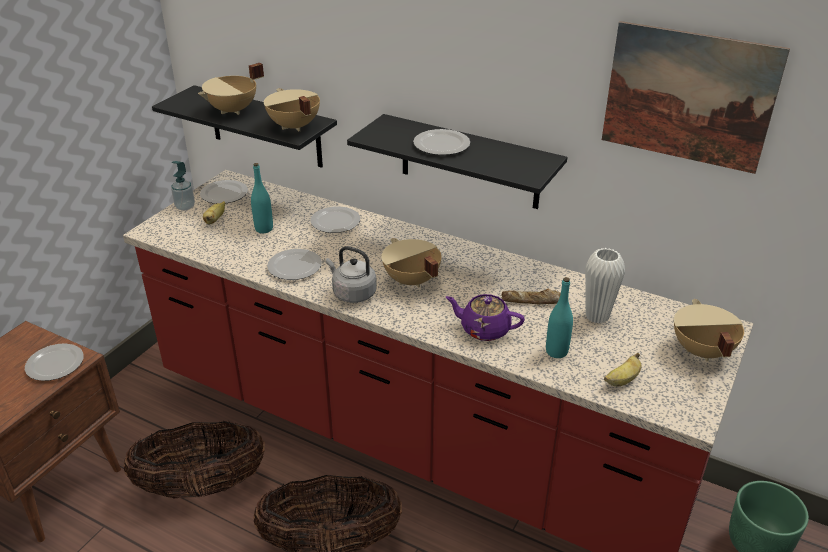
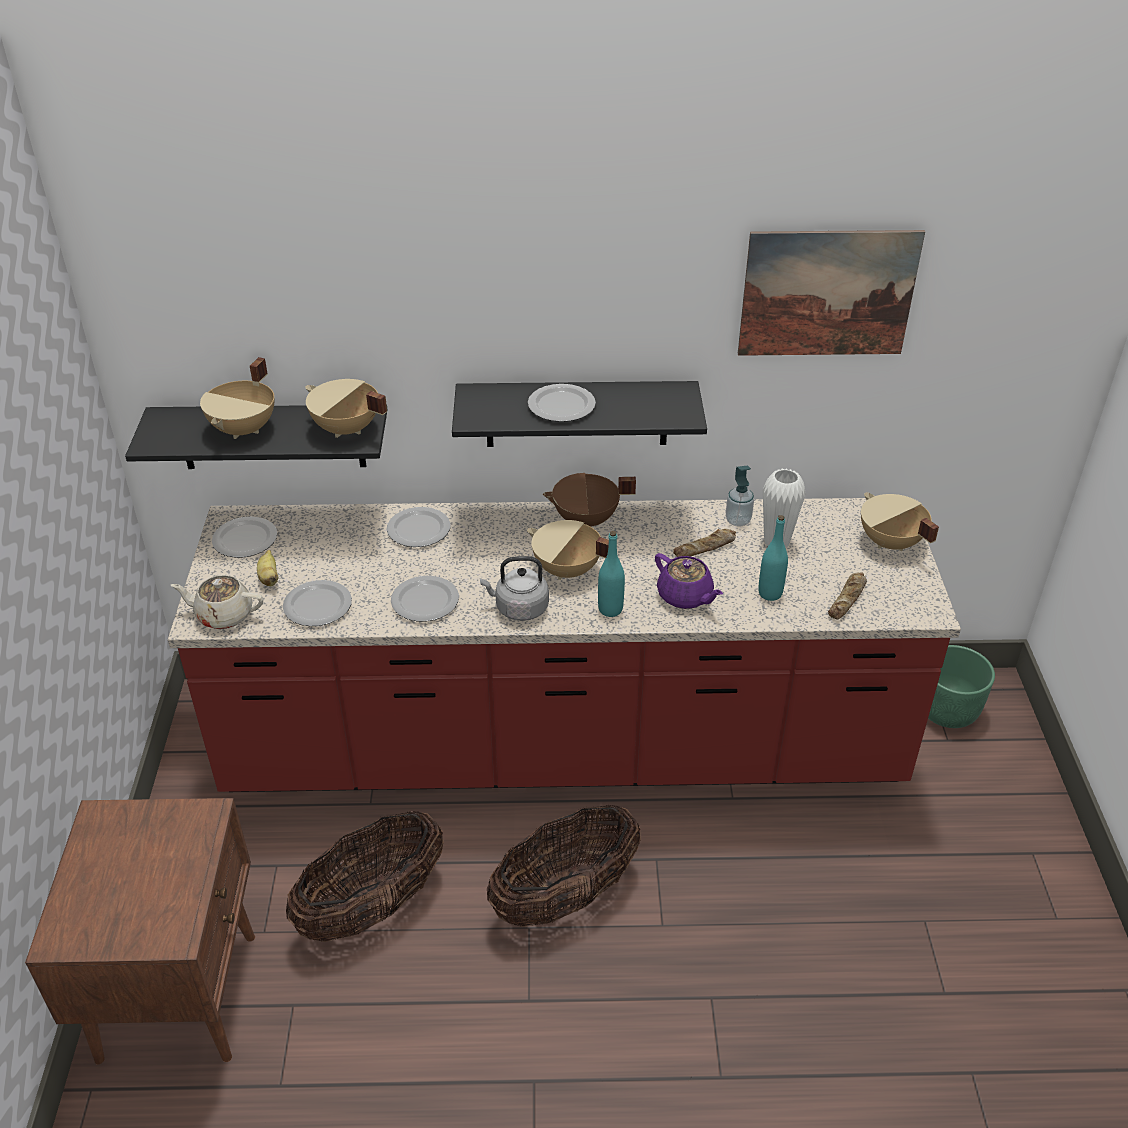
camera: 30 degrees left, 5 degrees up
(55, 365) = (184, 835): plate -> plate (318, 606)
(166, 232) = (223, 615): none -> beige teapot
(185, 207) = (211, 574): soap dispenser -> soap dispenser (738, 520)
(264, 229) = (342, 568): turquoise bottle -> turquoise bottle (610, 609)
(457, 253) = (586, 521): none -> brown cooking pot
(484, 329) = (685, 596): purple teapot -> purple teapot turned 120 degrees counterclockwise
(622, 380) = (848, 599): banana -> bread

